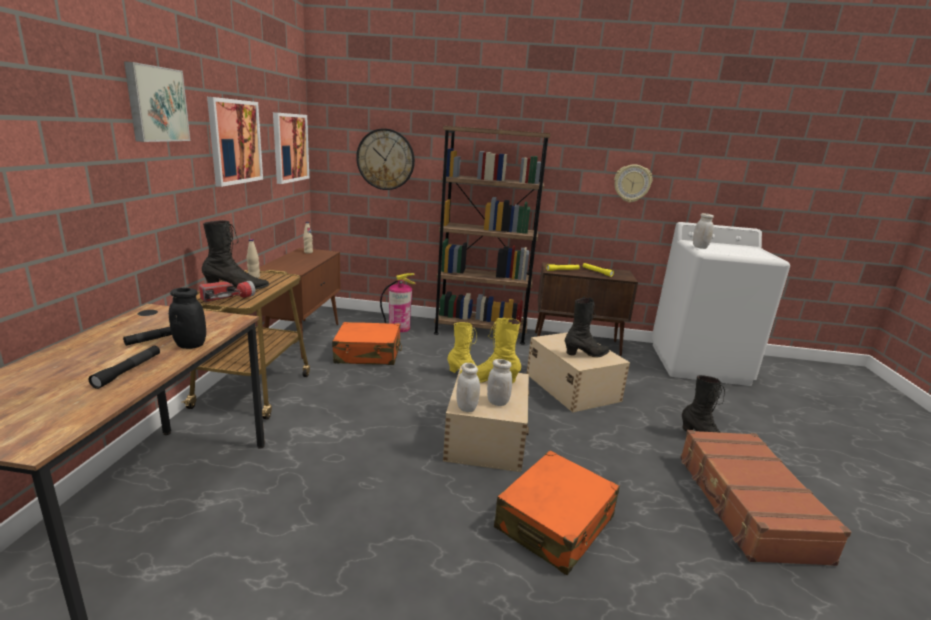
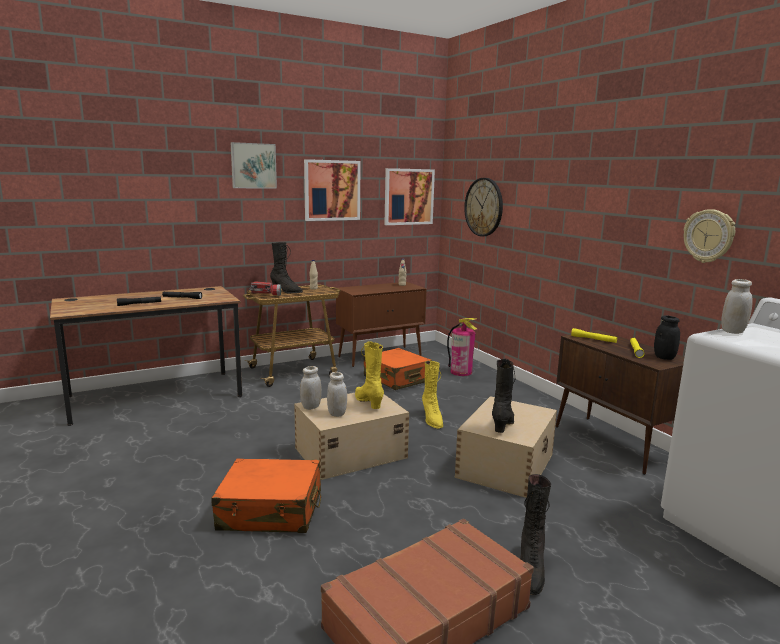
camera: 55 degrees right, 5 degrees down
(190, 345) = (181, 303): black jar -> black jar (664, 357)
(480, 331) = (528, 398): brown bookcase -> none
(586, 354) = (503, 424): black boot -> black boot turned 105 degrees counterclockwise

